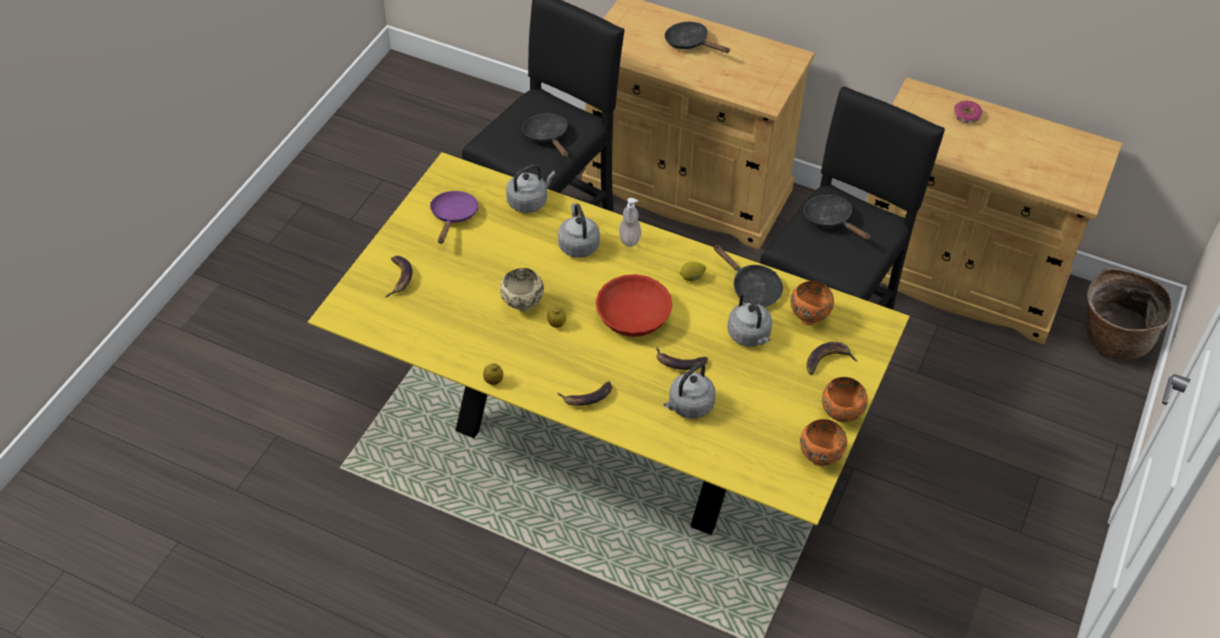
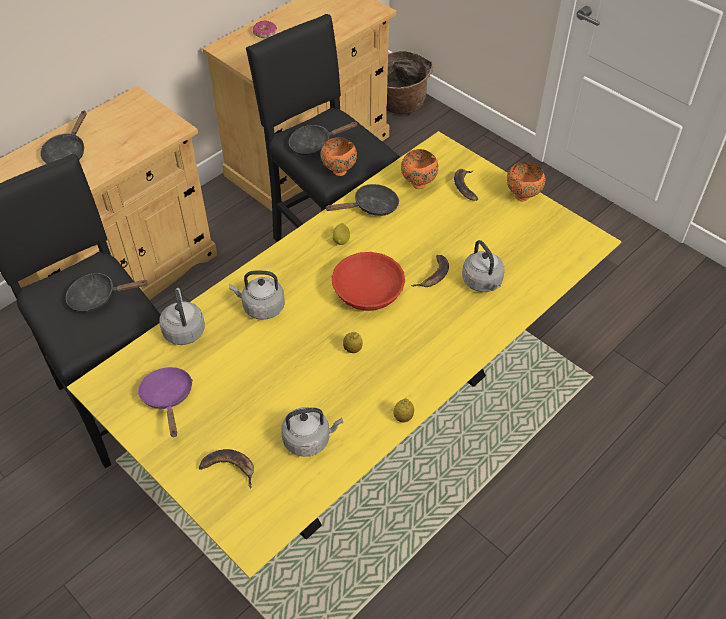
camera: 70 degrees left, 0 degrees up
(453, 216) = (168, 398): purple frying pan -> purple frying pan turned 45 degrees clockwise
(522, 306) = (318, 370): beige bowl -> none
(587, 397) = (449, 350): banana -> none
(629, 239) = (275, 269): soap dispenser -> none
(690, 43) = (67, 153): black frying pan -> black frying pan turned 45 degrees counterclockwise
(750, 336) = (422, 223): grey kettle -> grey kettle (309, 439)
(819, 457) = (559, 220): orange bowl -> orange bowl (338, 171)

